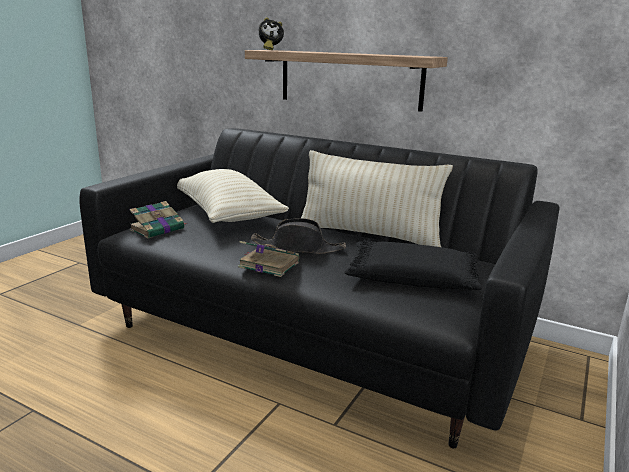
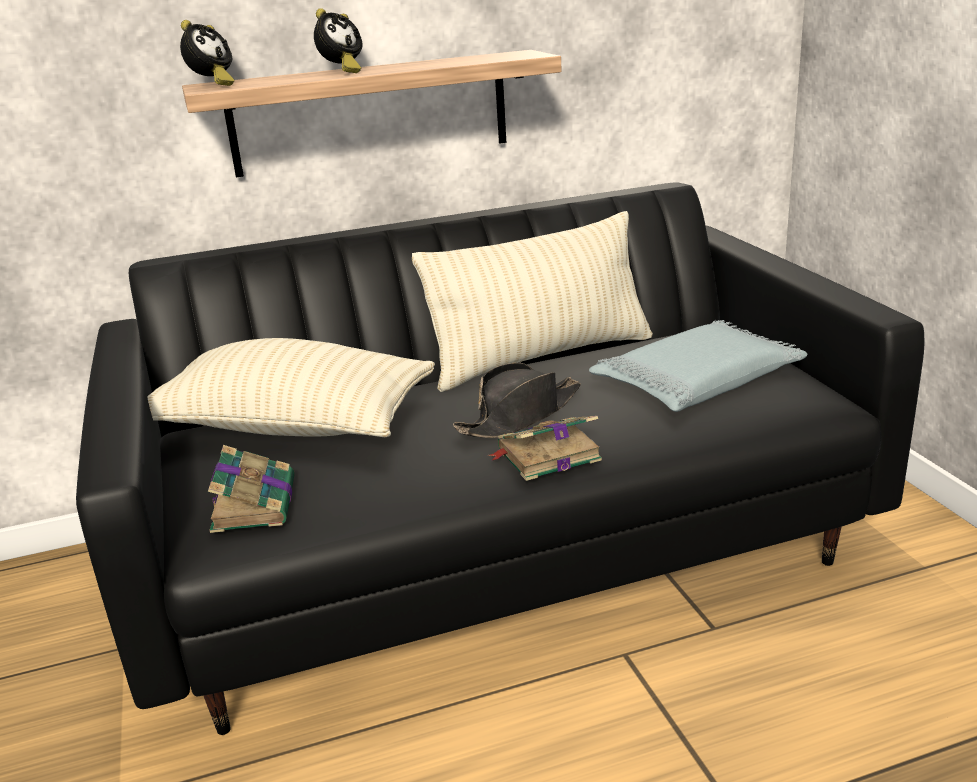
camera: 45 degrees left, 5 degrees up
(326, 52) = (341, 72): none -> alarm clock
(413, 274) = (698, 377): black pillow -> blue pillow

